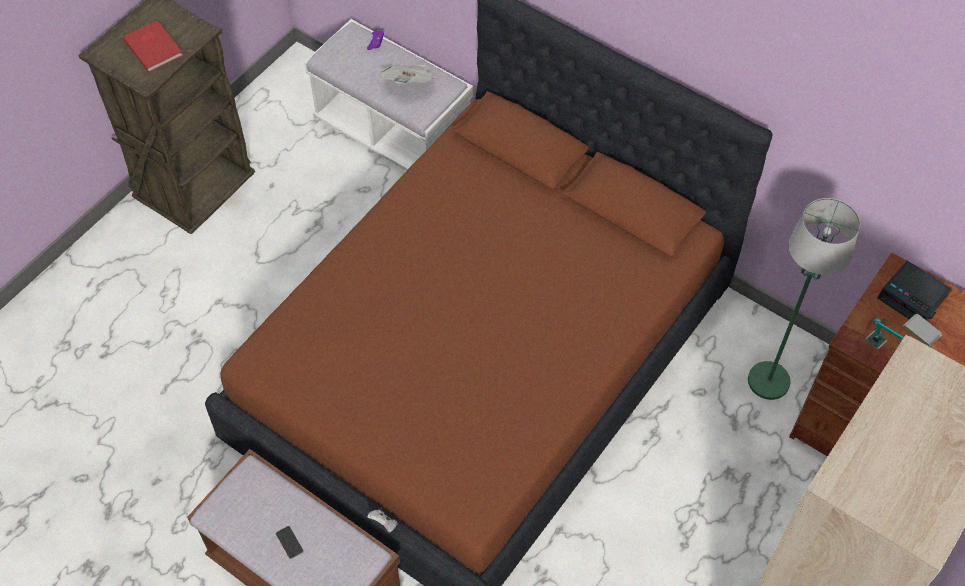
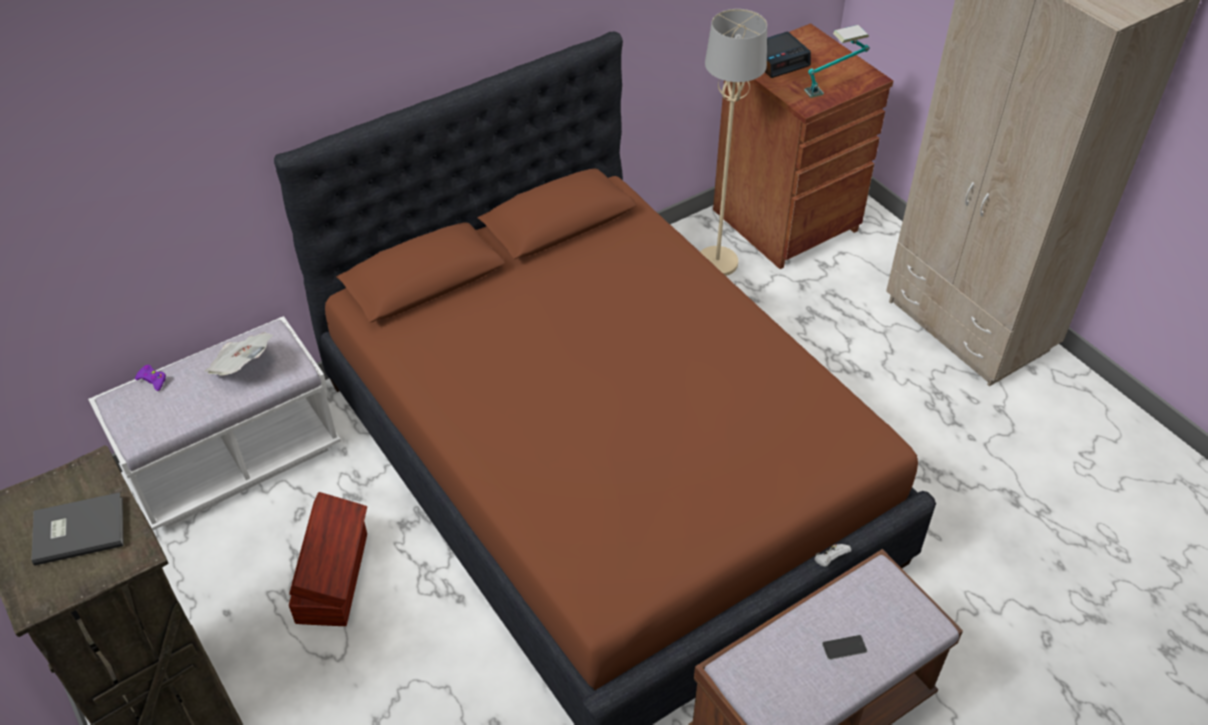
camera: 70 degrees left, 10 degrees down
(154, 46) = (78, 529): red book -> grey book
(320, 232) = (334, 576): none -> brown storage box
(768, 380) = (716, 262): green floor lamp -> beige floor lamp

